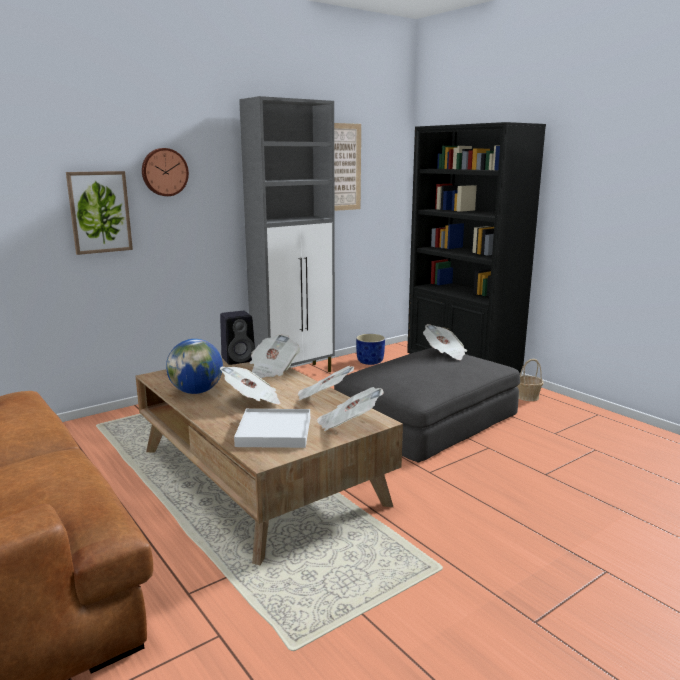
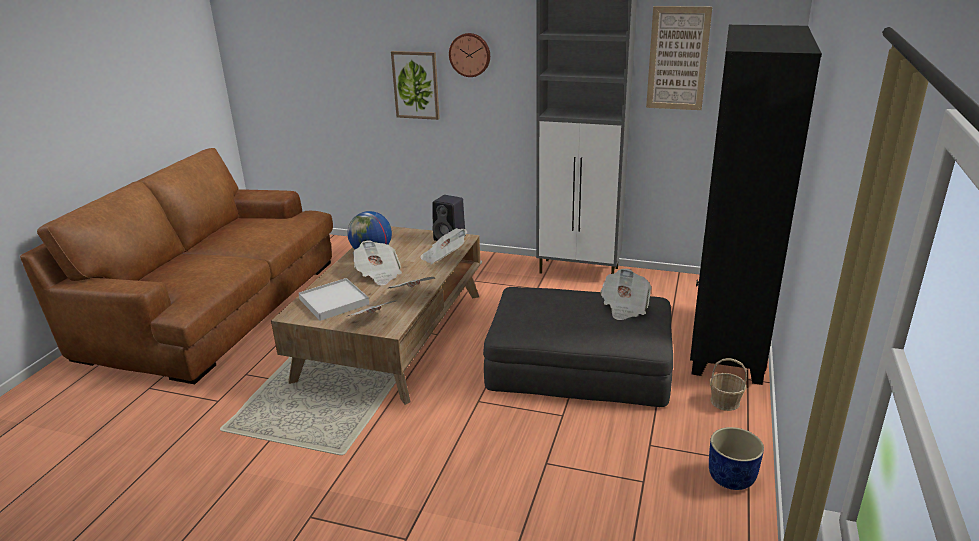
camera: 55 degrees right, 10 degrees up
(370, 361) = (670, 288): blue planter -> blue planter (732, 477)

